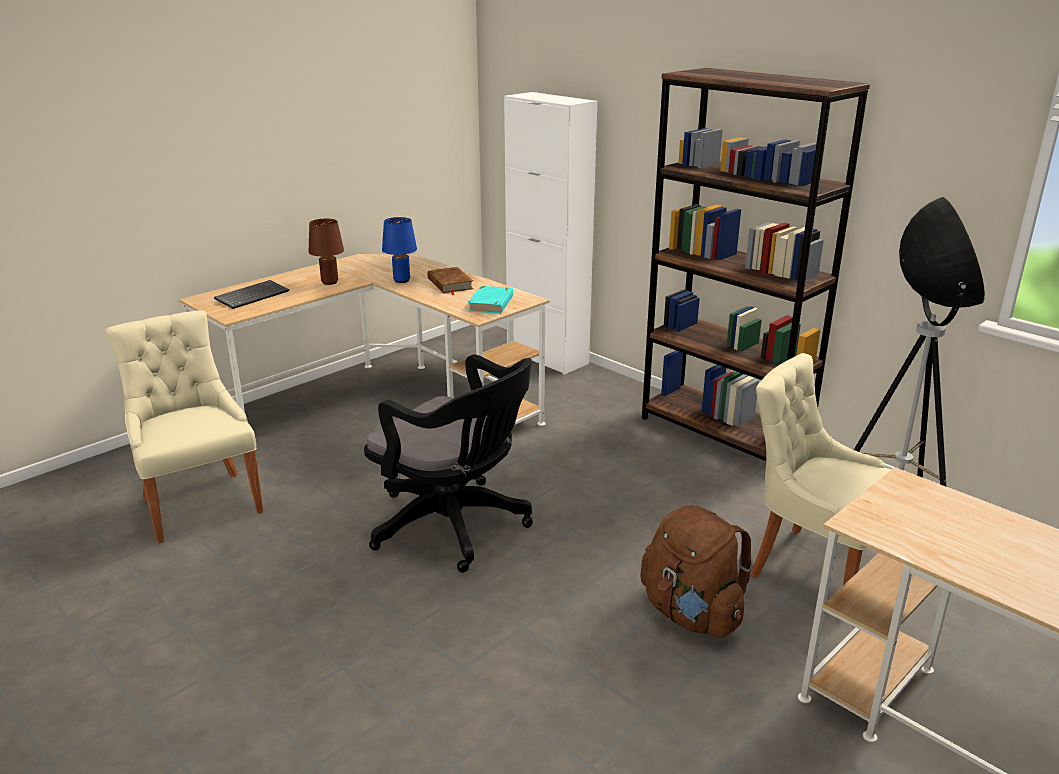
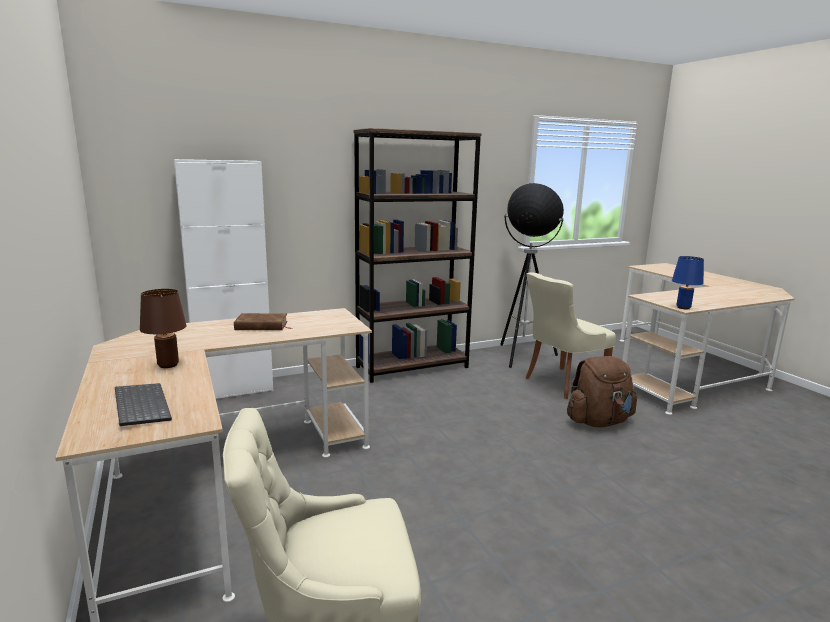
camera: 70 degrees left, 10 degrees down
(401, 280) = (221, 339): blue table lamp -> blue table lamp (683, 308)
(455, 527) = (475, 480): black office chair -> none
(491, 303) = (331, 321): turquoise book -> none

